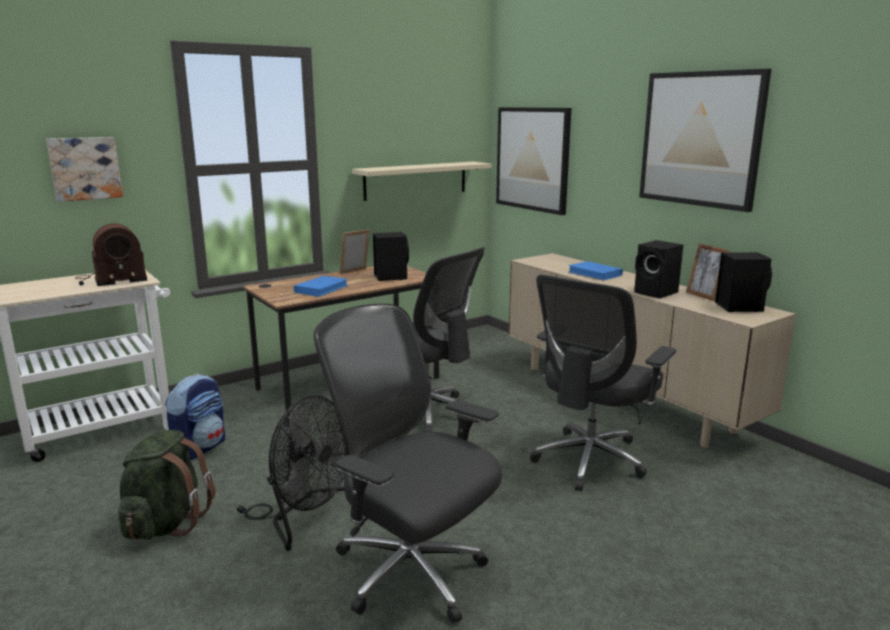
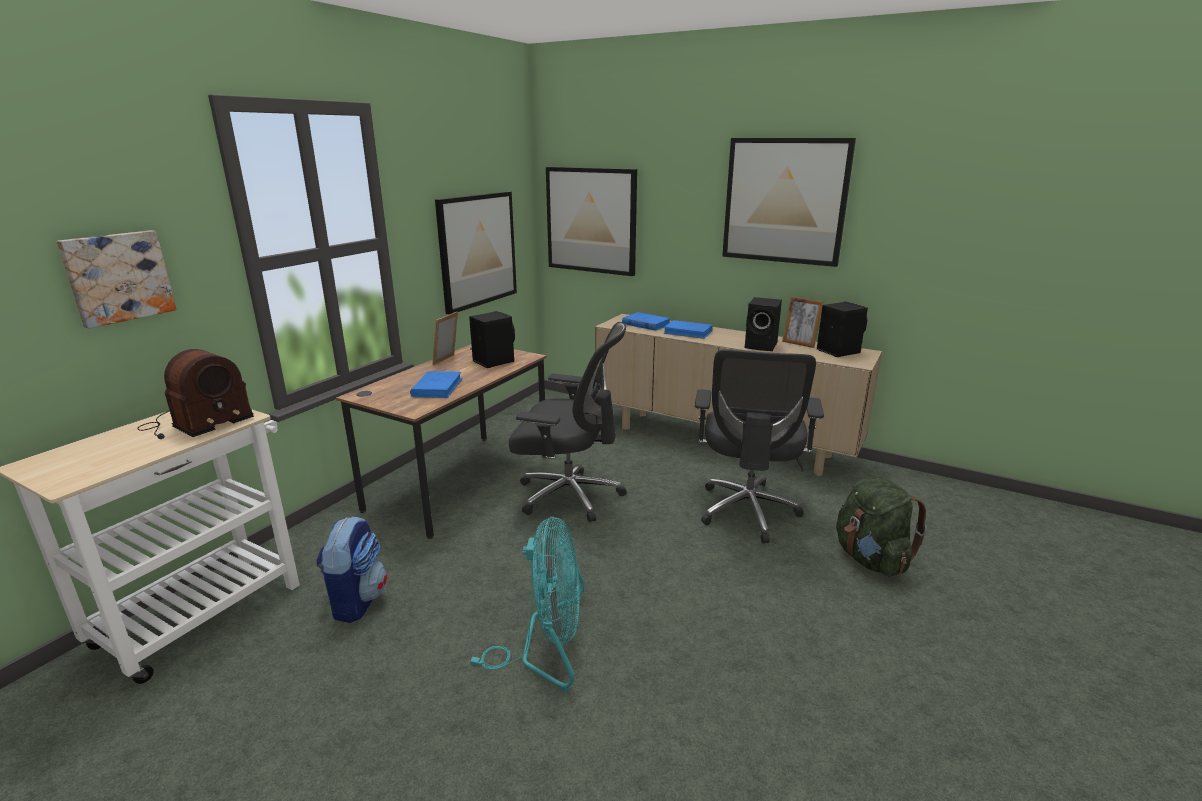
camera: 25 degrees left, 5 degrees up
(166, 523) = (400, 706): green backpack -> green backpack (871, 559)
(304, 514) = (545, 644): black fan -> turquoise fan
(411, 573) = (703, 673): office chair -> none
(416, 180) = (477, 250): beige shelf -> picture
(562, 263) = (646, 324): none -> blue book

